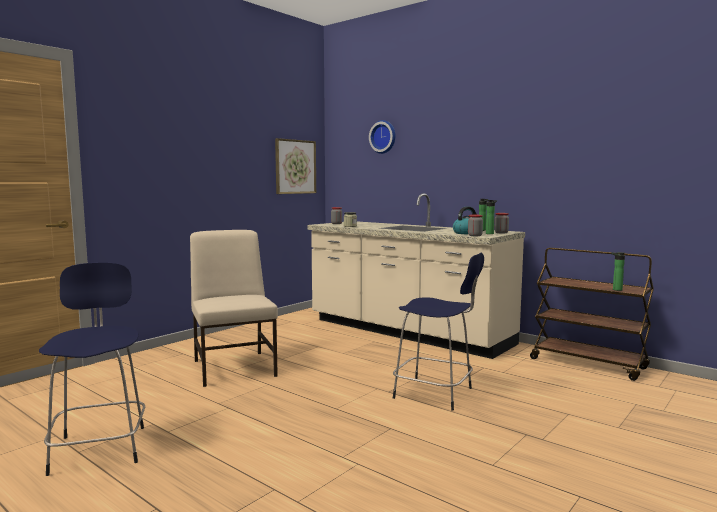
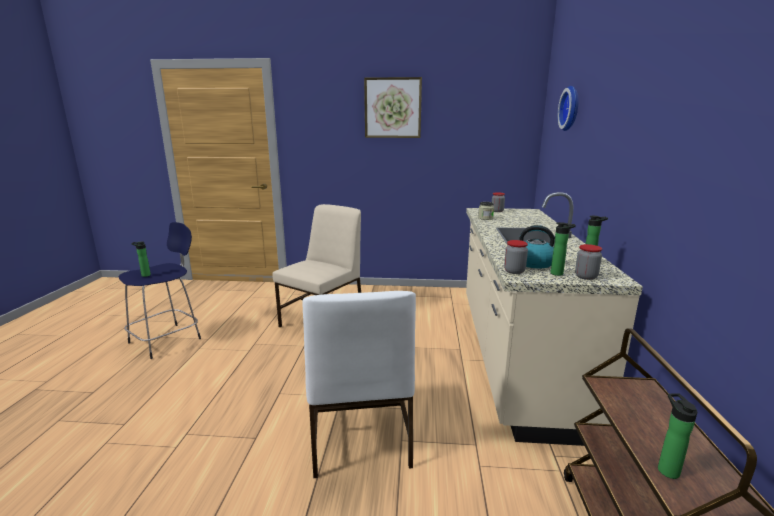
camera: 55 degrees right, 10 degrees up
(86, 343) = (144, 275): none -> bottle
(295, 167) = (492, 142): picture -> picture (393, 108)
(436, 394) = (359, 436): blue stool -> white chair

